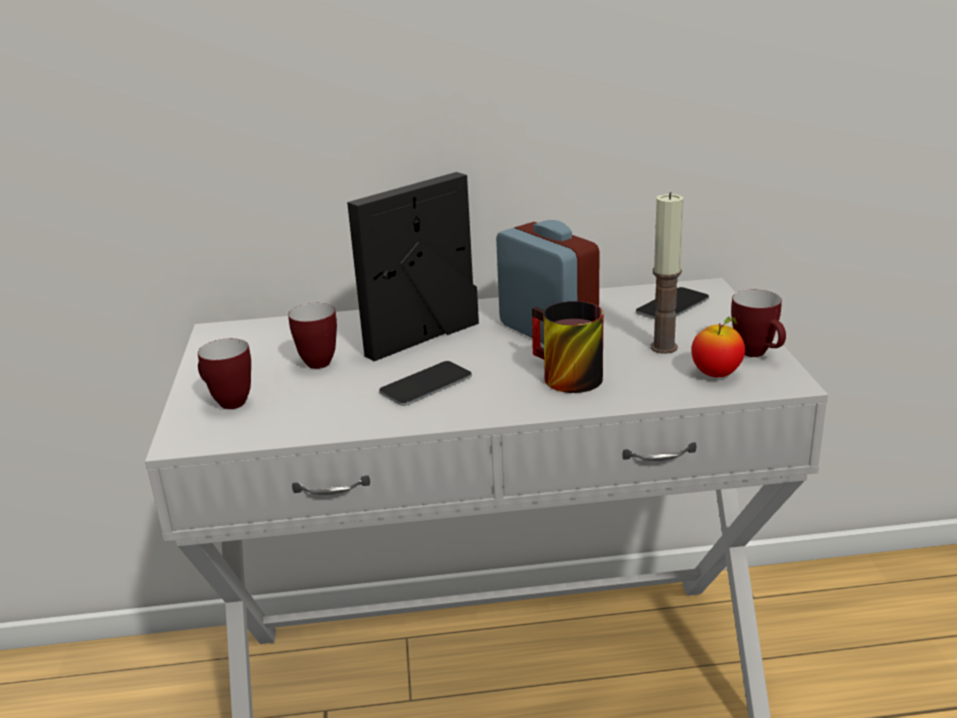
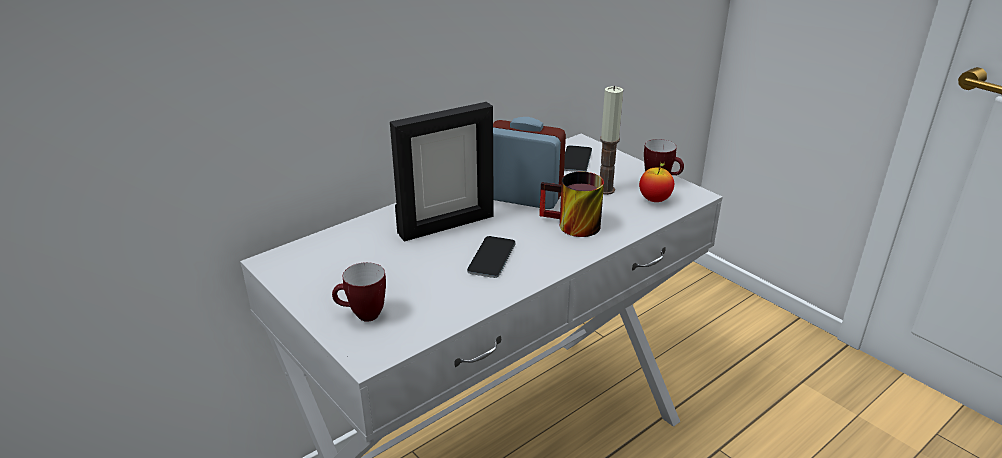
camera: 35 degrees left, 5 degrees up
(319, 360) = (390, 262): mug -> none
(423, 339) = (446, 224): picture frame -> picture frame turned 135 degrees counterclockwise

